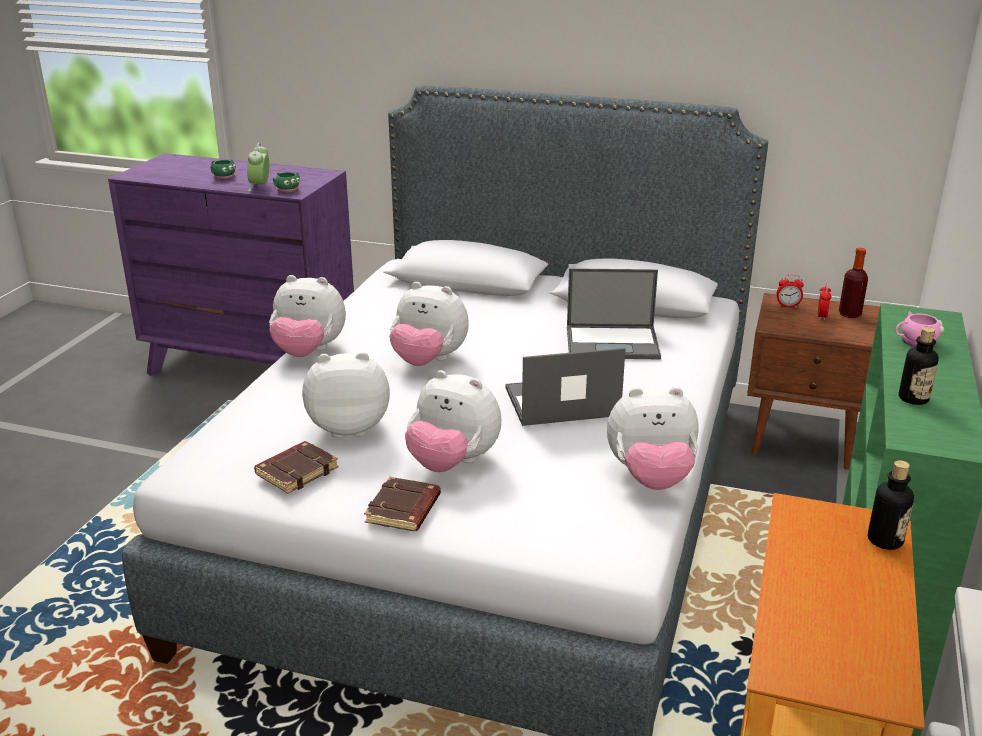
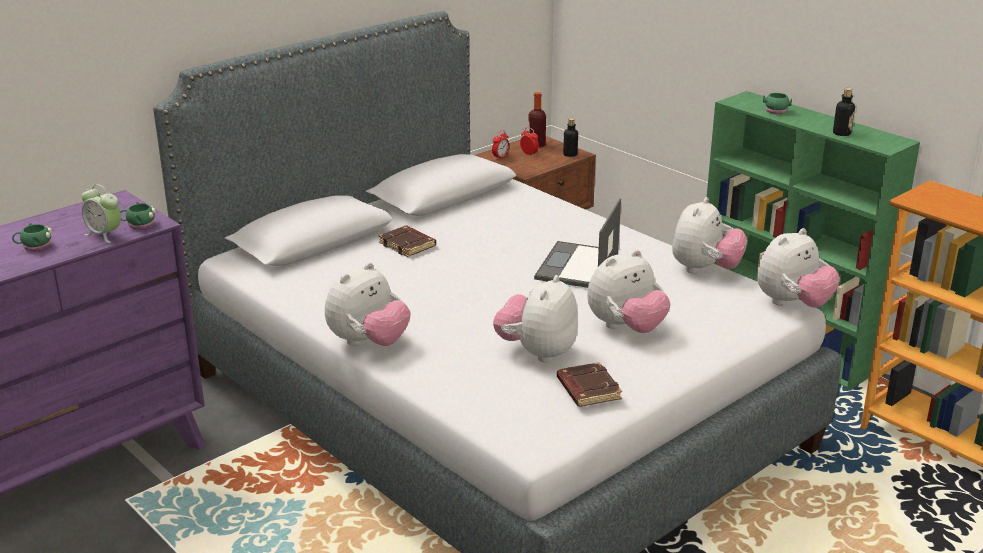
camera: 60 degrees left, 0 degrees up
(404, 510) = (676, 361): brown book -> brown book (408, 245)
(428, 361) = (454, 295): plush toy -> plush toy (792, 304)
(613, 342) = (505, 223): laptop -> none
(885, 540) = (949, 192): bottle -> bottle (570, 154)
(915, 342) = (775, 111): pink mug -> green mug

